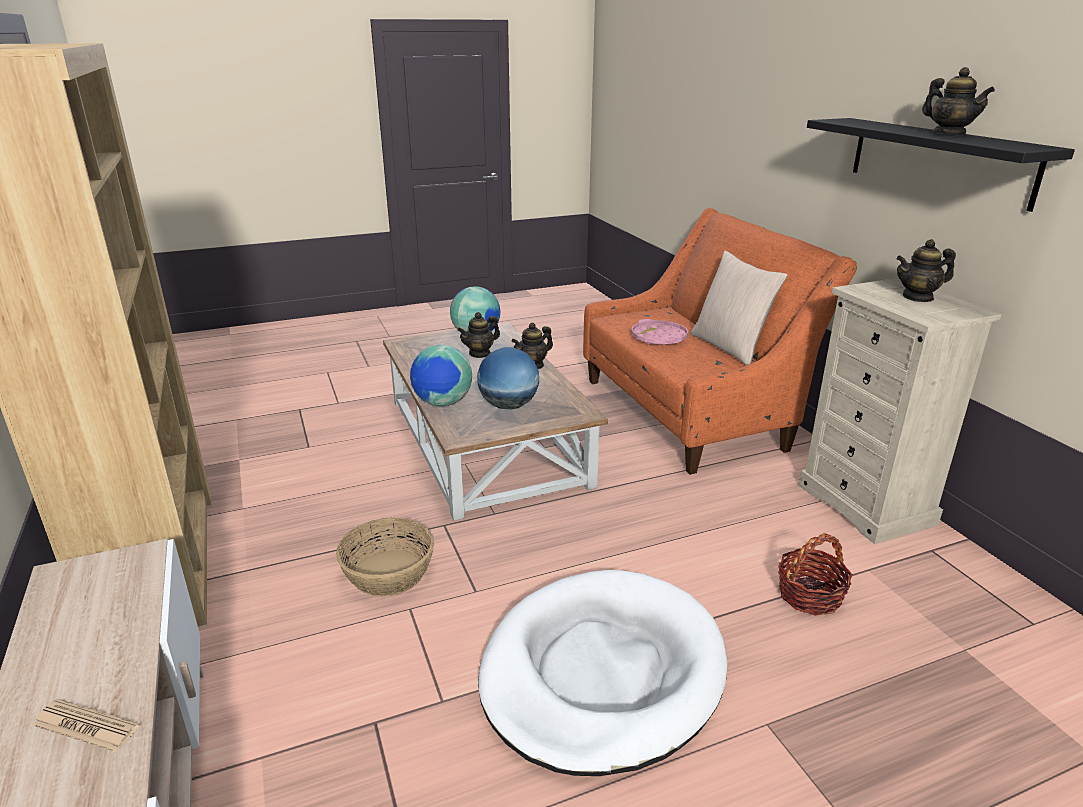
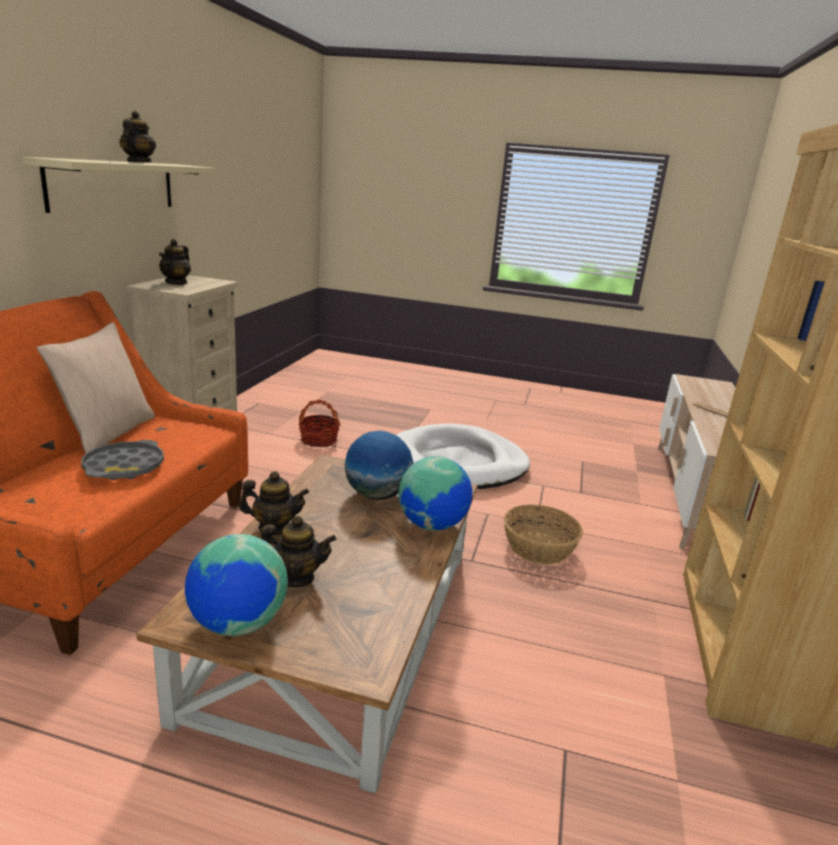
camera: 145 degrees left, 5 degrees down
(659, 338) = (124, 467): pink tray -> grey tray
(918, 297) = (176, 283): teapot -> teapot turned 75 degrees clockwise
(939, 160) = (113, 185): black shelf -> beige shelf

